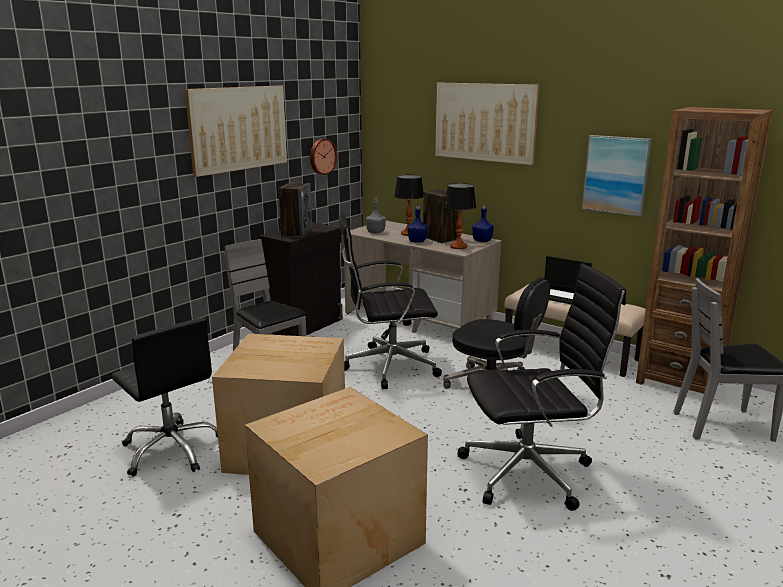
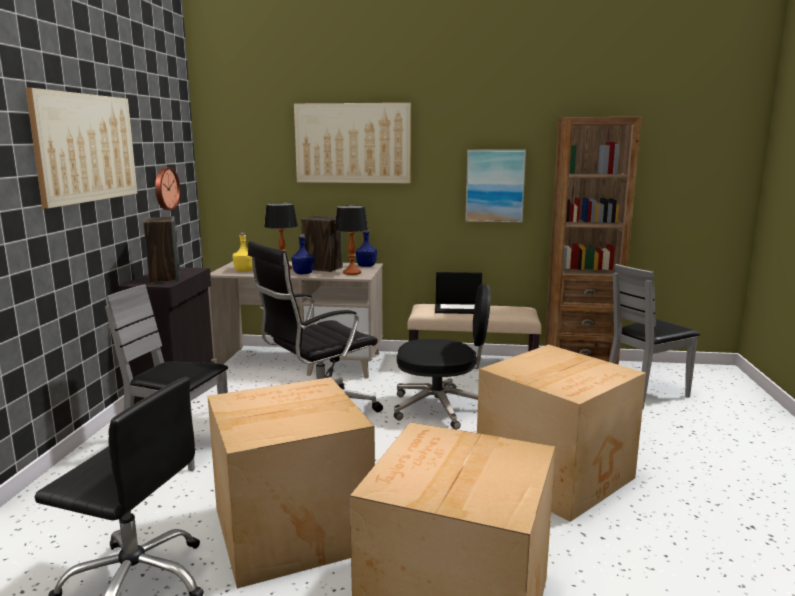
camera: 30 degrees left, 5 degrees down
(376, 232) = (245, 271): grey bottle -> yellow bottle
(530, 472) = (557, 475): black office chair -> cardboard box

